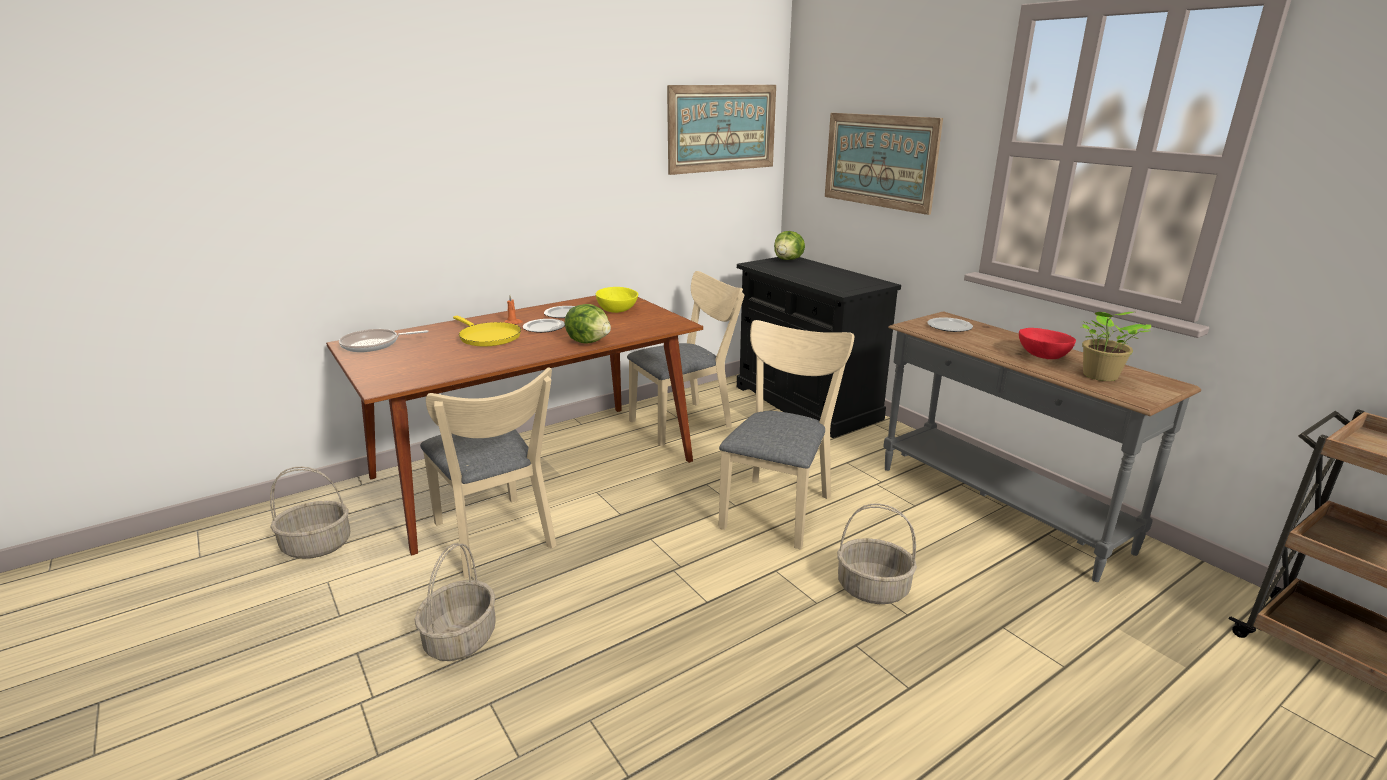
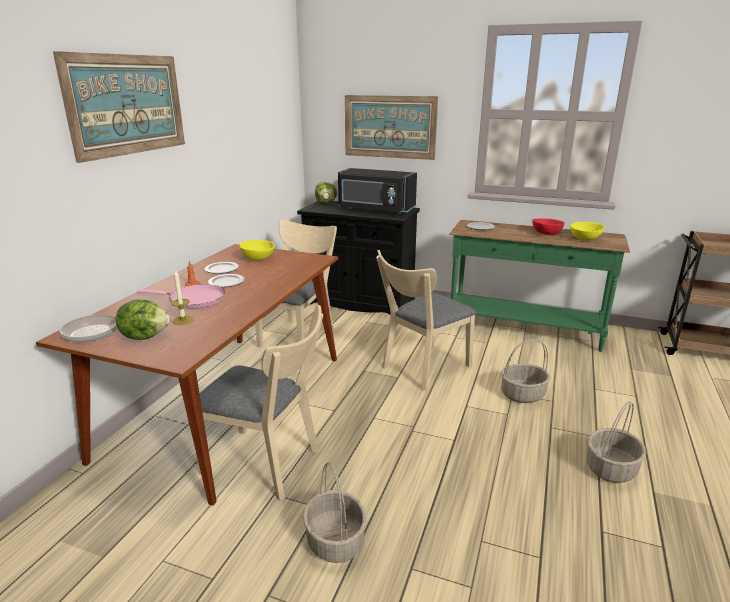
camera: 35 degrees left, 0 degrees up
(318, 545) = (109, 538): basket -> basket (610, 468)
(446, 353) = (183, 320): none -> candle
(488, 337) = (193, 300): yellow frying pan -> pink frying pan
(589, 341) = (281, 284): lettuce -> lettuce (145, 336)
(722, 128) = (272, 109): picture -> picture (127, 104)
(779, 506) = (422, 368): beige chair -> beige chair turned 120 degrees counterclockwise
(834, 277) = (375, 209): none -> black microwave
(997, 508) = (524, 331): grey console table -> green console table
(1099, 376) = (585, 238): potted plant -> yellow bowl

